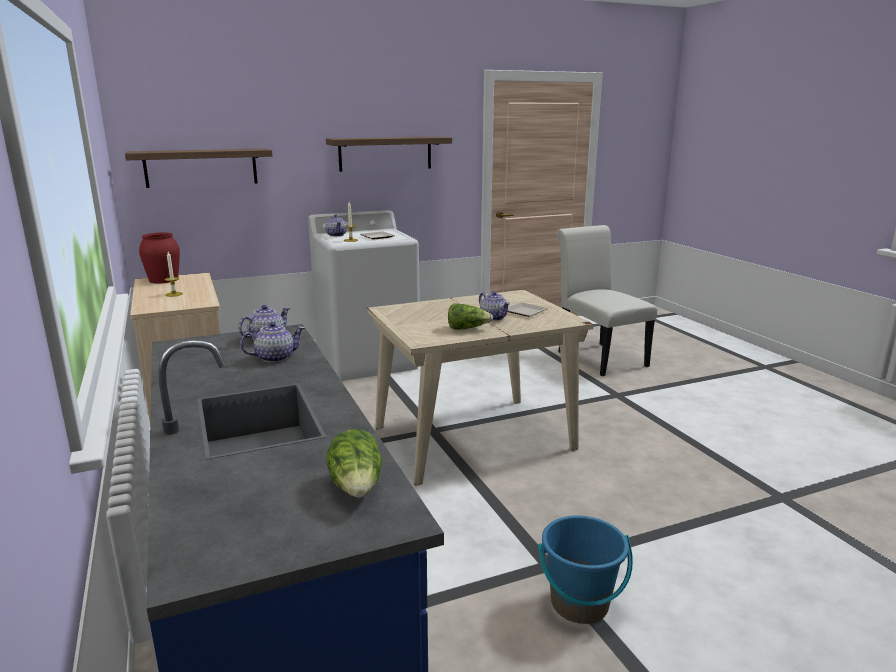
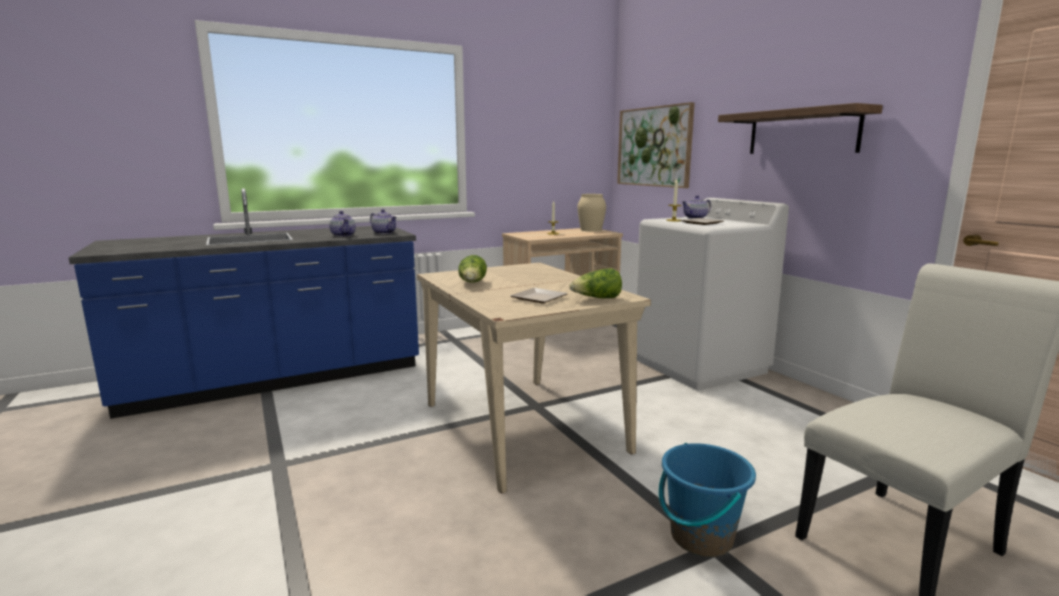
camera: 85 degrees right, 5 degrees down
(163, 280) = (591, 230): red vase -> beige vase
(201, 167) = (654, 147): shelf -> picture
(357, 487) = (138, 249): lettuce -> lettuce (597, 299)
(494, 317) = (512, 289): teapot -> none
(579, 604) = (216, 477): blue bucket -> blue bucket (700, 537)

